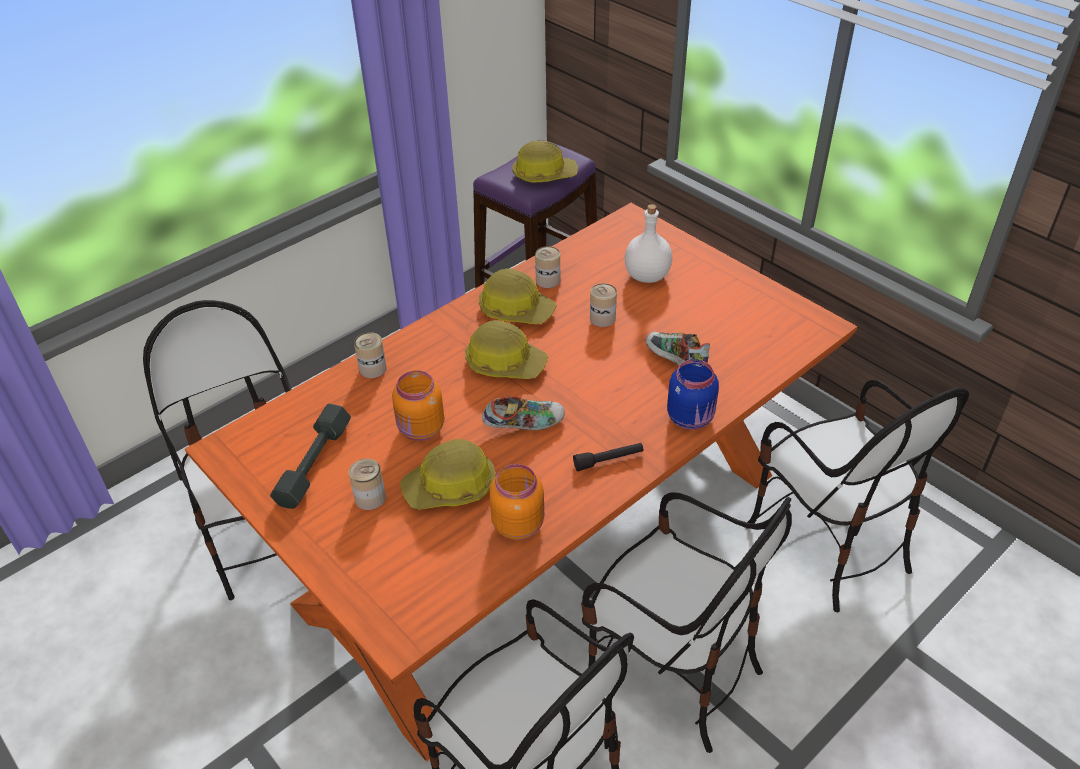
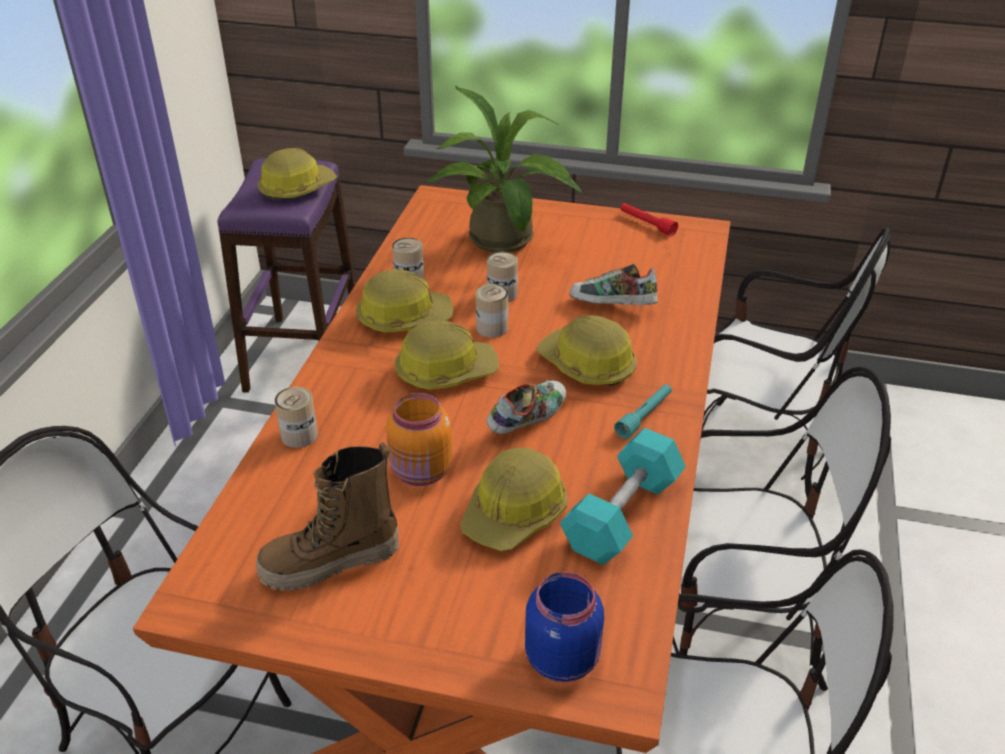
camera: 35 degrees left, 5 degrees down
(314, 463) = (330, 563): grey dumbbell -> boot
(370, 498) = (436, 567): can -> can (492, 328)
(518, 523) = (622, 514): orange jar -> turquoise dumbbell
(608, 402) = (587, 365): none -> hard hat
(608, 460) = (644, 416): black flashlight -> turquoise flashlight
(646, 276) = (505, 243): white bottle -> potted plant
(691, 418) = (677, 347): blue jar -> blue jar (563, 658)
(778, 302) = (647, 224): none -> red flashlight

